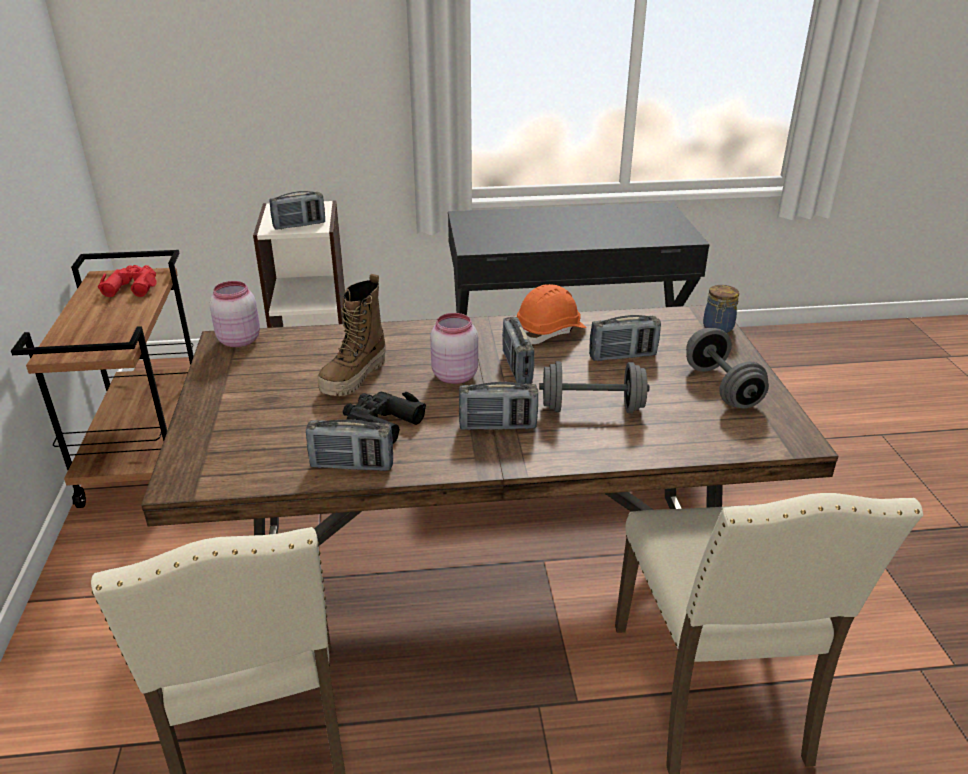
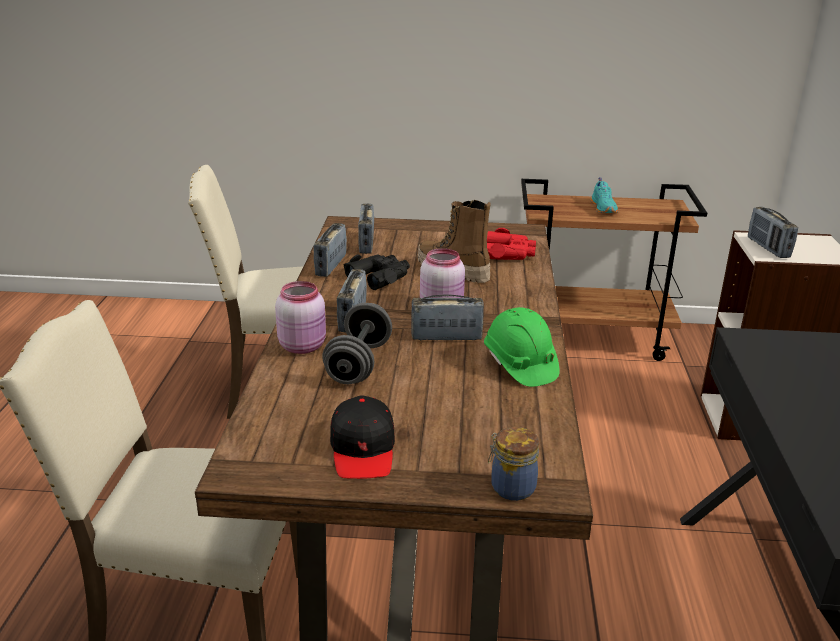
camera: 100 degrees right, 5 degrees down
(108, 312) = (604, 208): none -> turquoise shoe
(132, 286) = (653, 213): red binoculars -> red binoculars (509, 253)
(238, 340) = (526, 235): pink jar -> pink jar (303, 346)
(550, 332) = (519, 365): orange hard hat -> green hard hat
(622, 356) = (454, 399): radio -> radio (366, 244)
(722, 387) = (363, 449): grey dumbbell -> black cap

